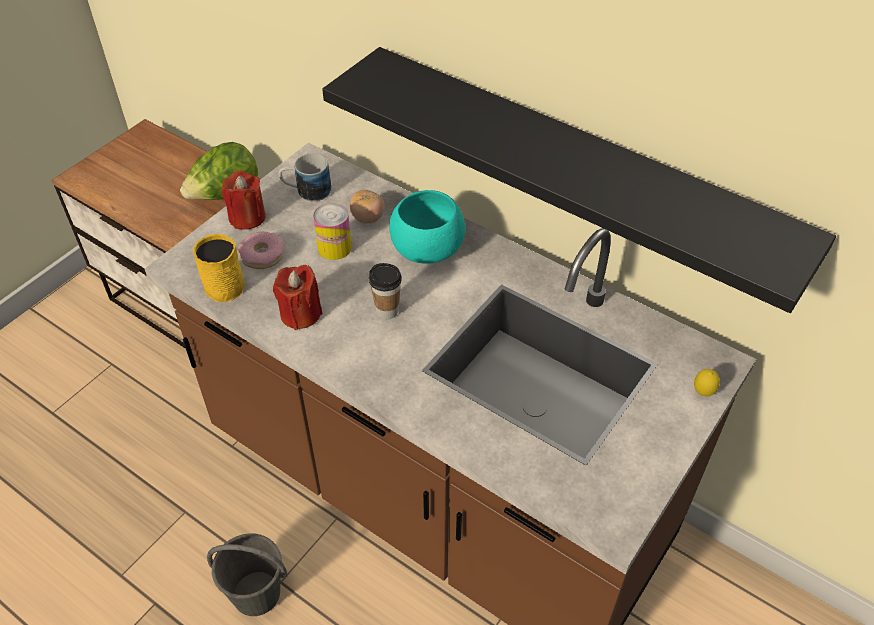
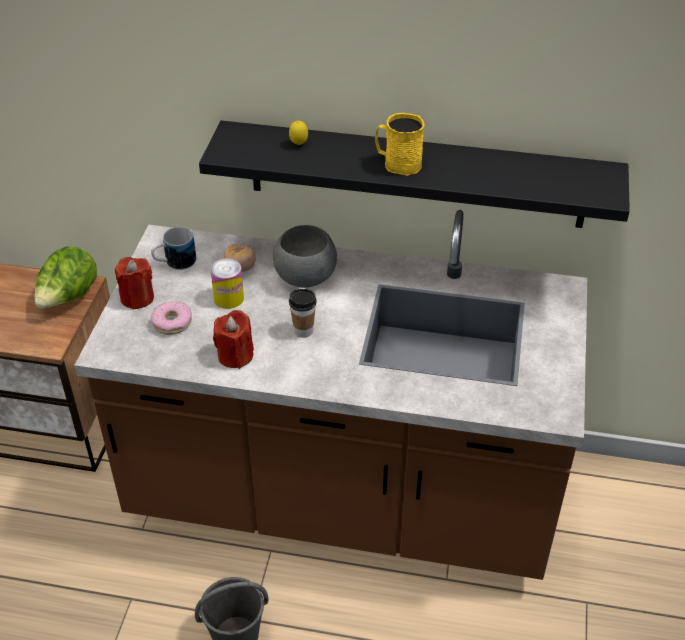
camera: 25 degrees left, 5 degrees down
(221, 283) = (151, 355): yellow mug -> yellow mug (397, 163)
(427, 250) = (305, 277): turquoise bowl -> grey bowl
(703, 393) = (566, 311): lemon -> lemon (299, 144)

